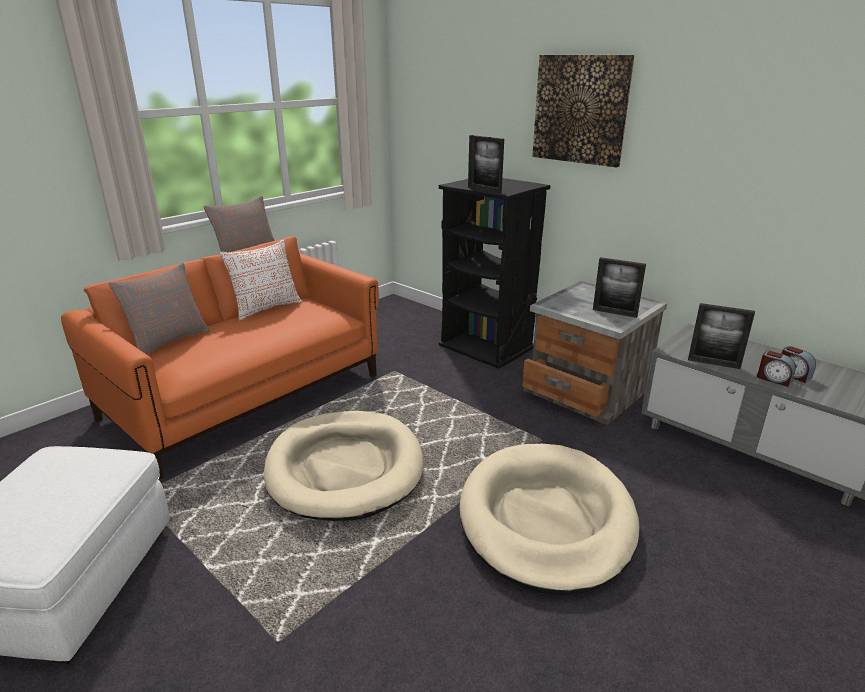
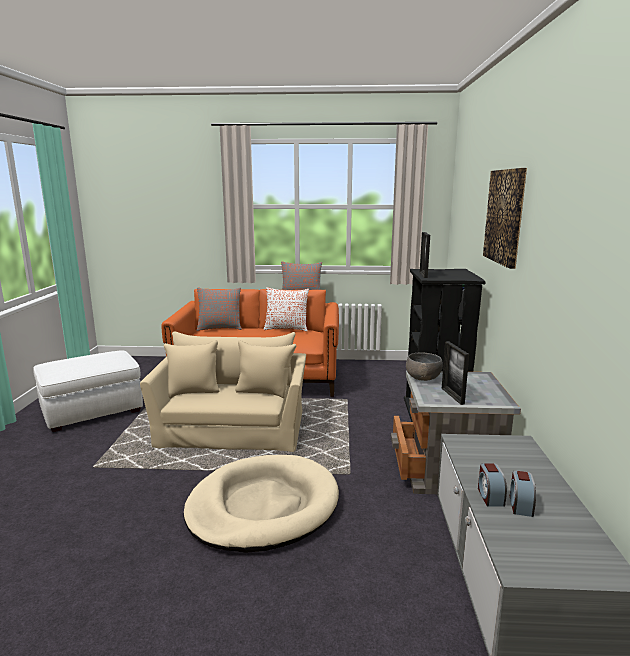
camera: 50 degrees right, 10 degrees down
(345, 468) = (233, 427): beige dog bed -> beige armchair
(559, 306) = (423, 378): none -> grey bowl
(713, 363) = (467, 462): picture frame -> none

